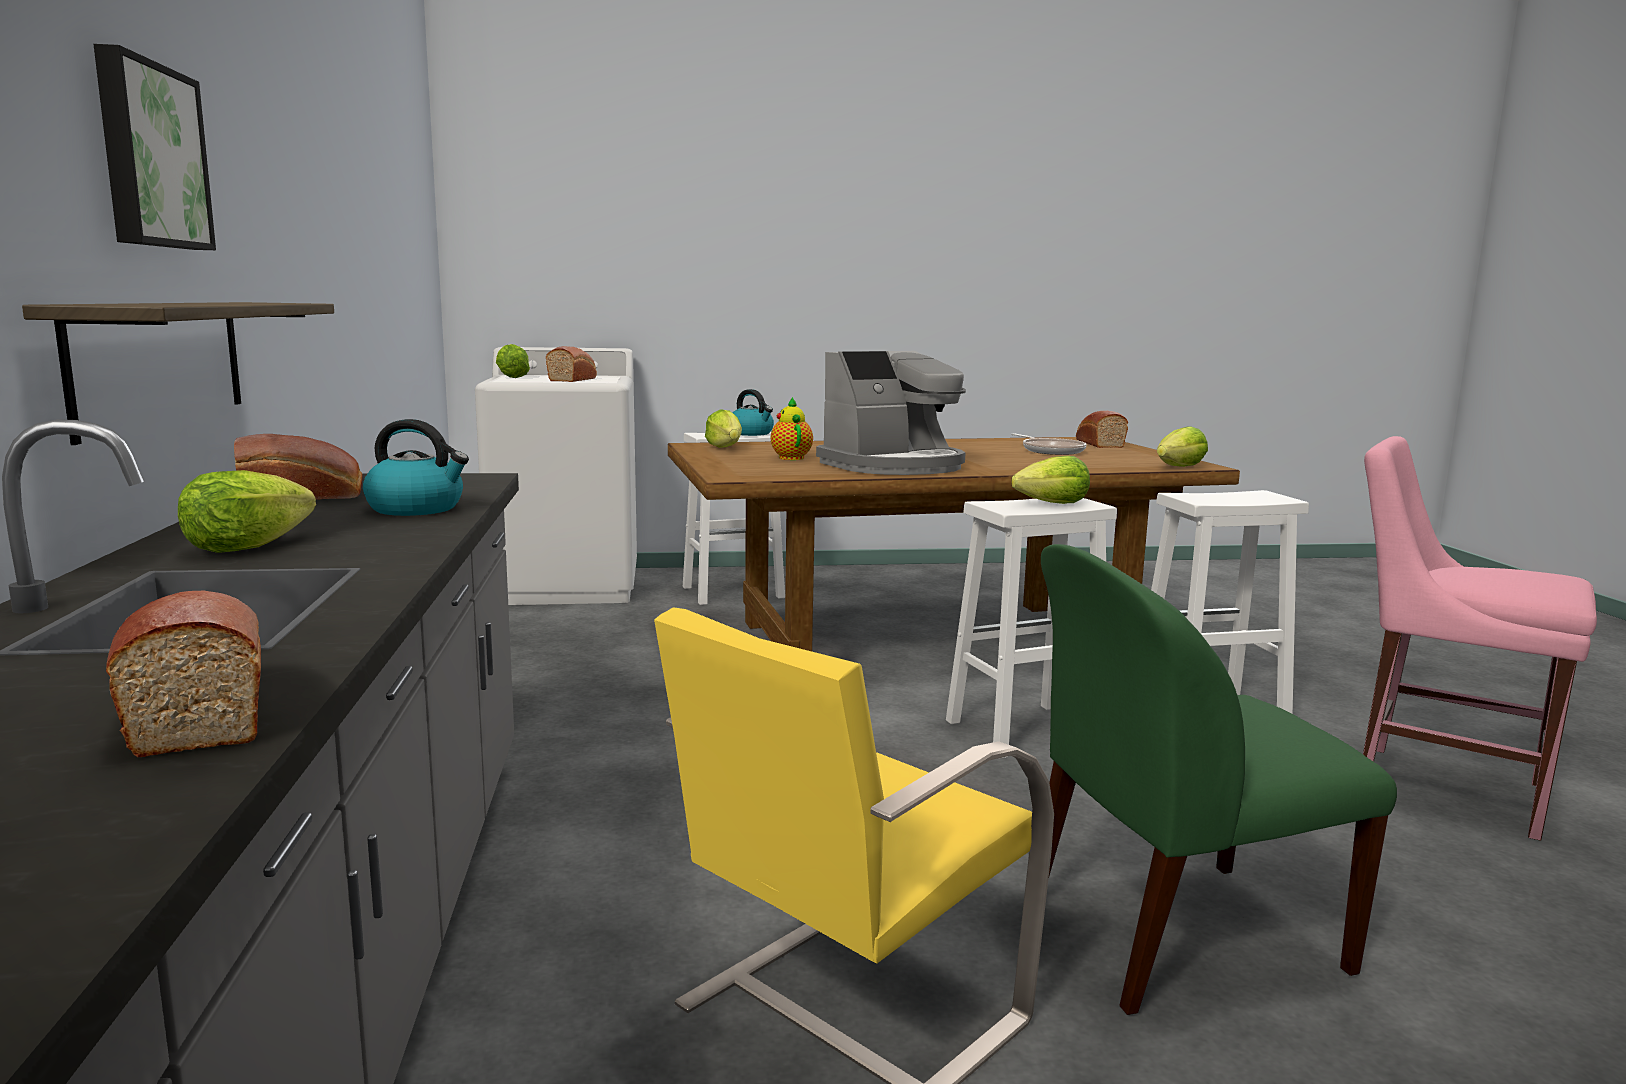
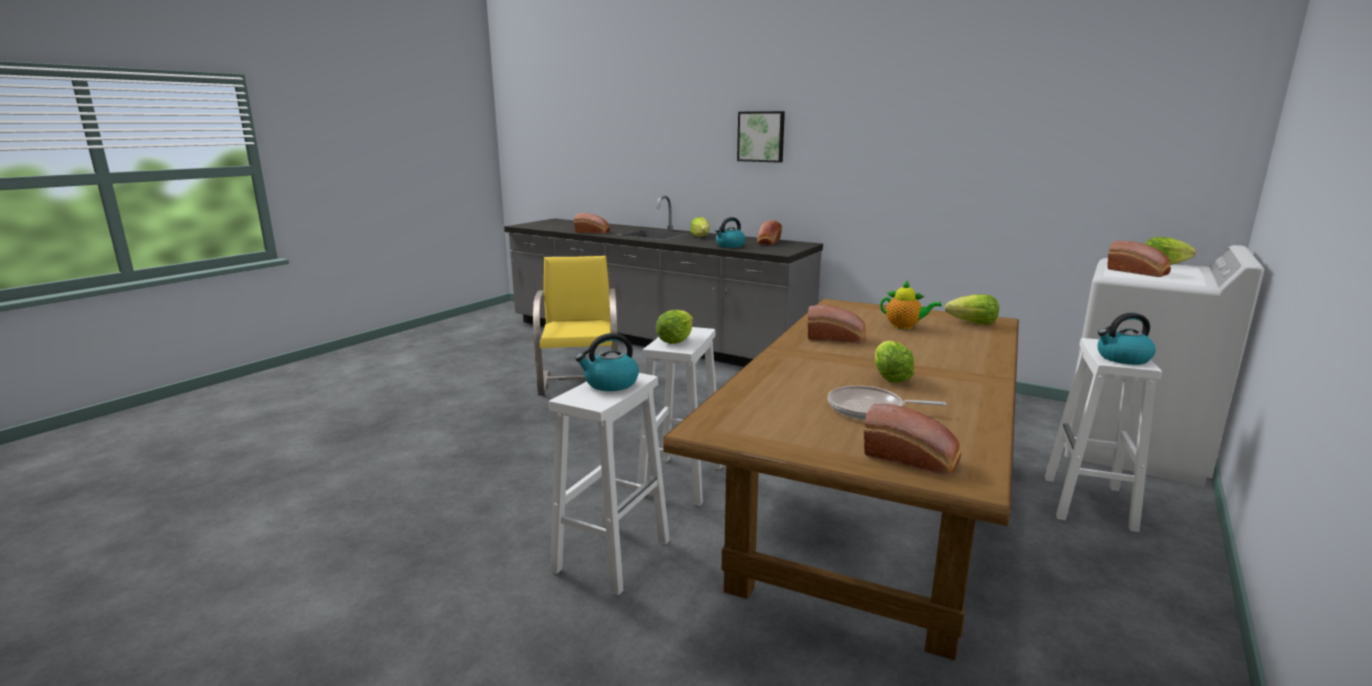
camera: 130 degrees right, 5 degrees up
(161, 362) = (754, 193): shelf -> none
(894, 466) = (837, 338): coffee machine -> bread
(1175, 935) = (520, 426): green chair -> none
(1180, 467) = (709, 416): lettuce -> lettuce (890, 378)
(1221, 497) = (610, 383): none -> kettle
(1438, 786) = (436, 556): pink chair -> none

